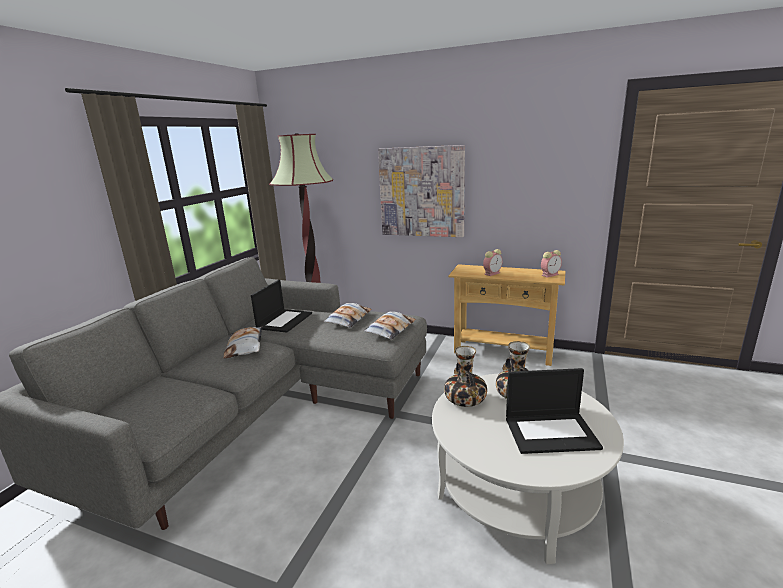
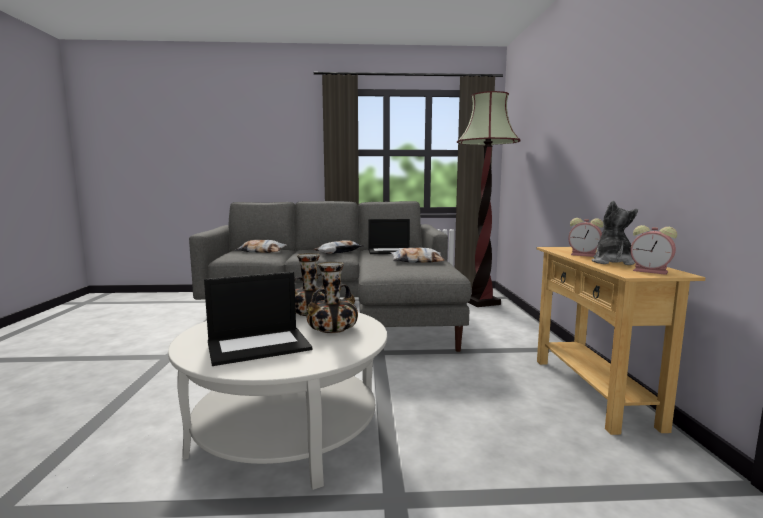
camera: 65 degrees right, 10 degrees down
(390, 329) = (412, 271): pillow -> pillow (261, 251)
(421, 192) = (577, 146): picture -> none
(520, 274) = (612, 262): none -> plush toy
(551, 432) = (259, 345): laptop -> laptop turned 90 degrees counterclockwise

